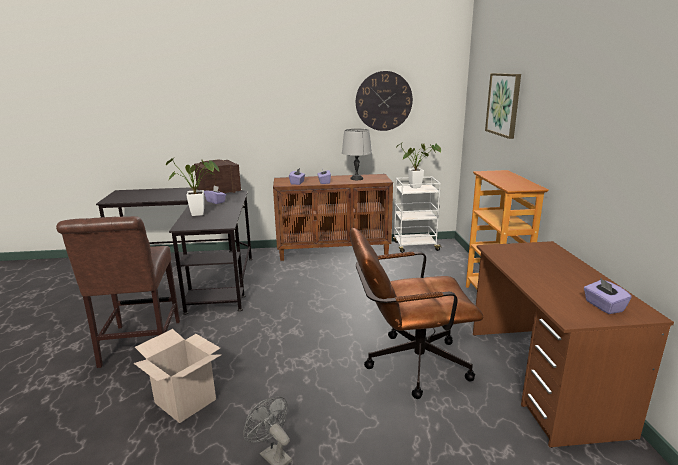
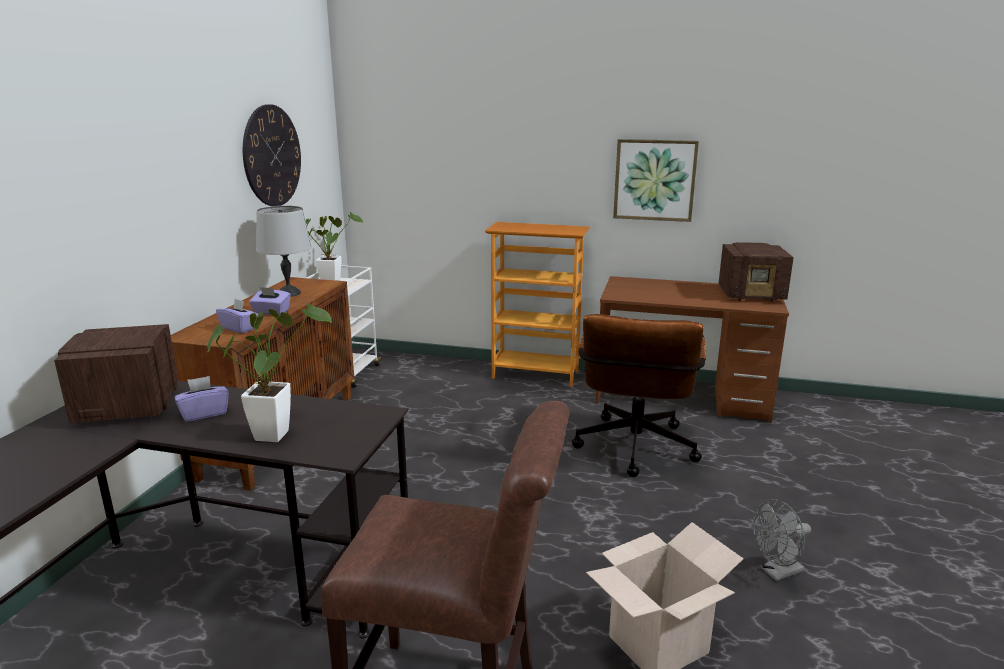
camera: 70 degrees left, 0 degrees up
(503, 104) = (462, 144): picture -> picture (654, 180)
(603, 306) = (752, 295): purple tissue box -> radio

